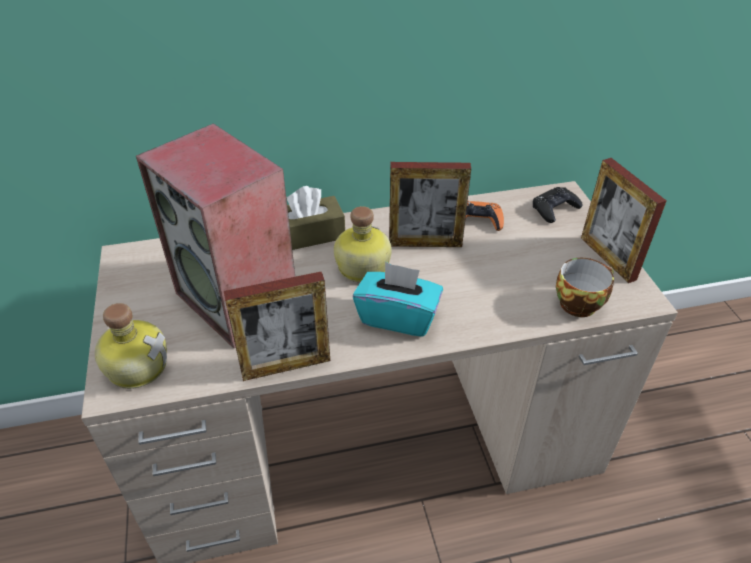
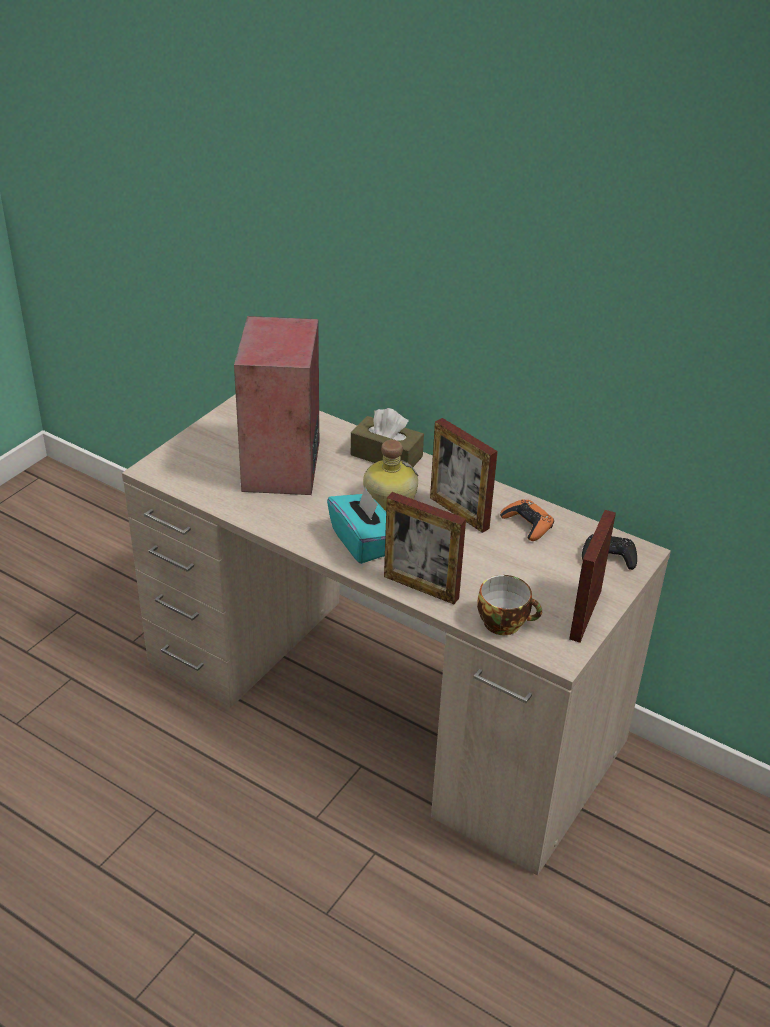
camera: 45 degrees right, 5 degrees down
(137, 365) = (180, 465): bottle -> none
(286, 366) = (255, 521): picture frame -> picture frame (421, 587)

